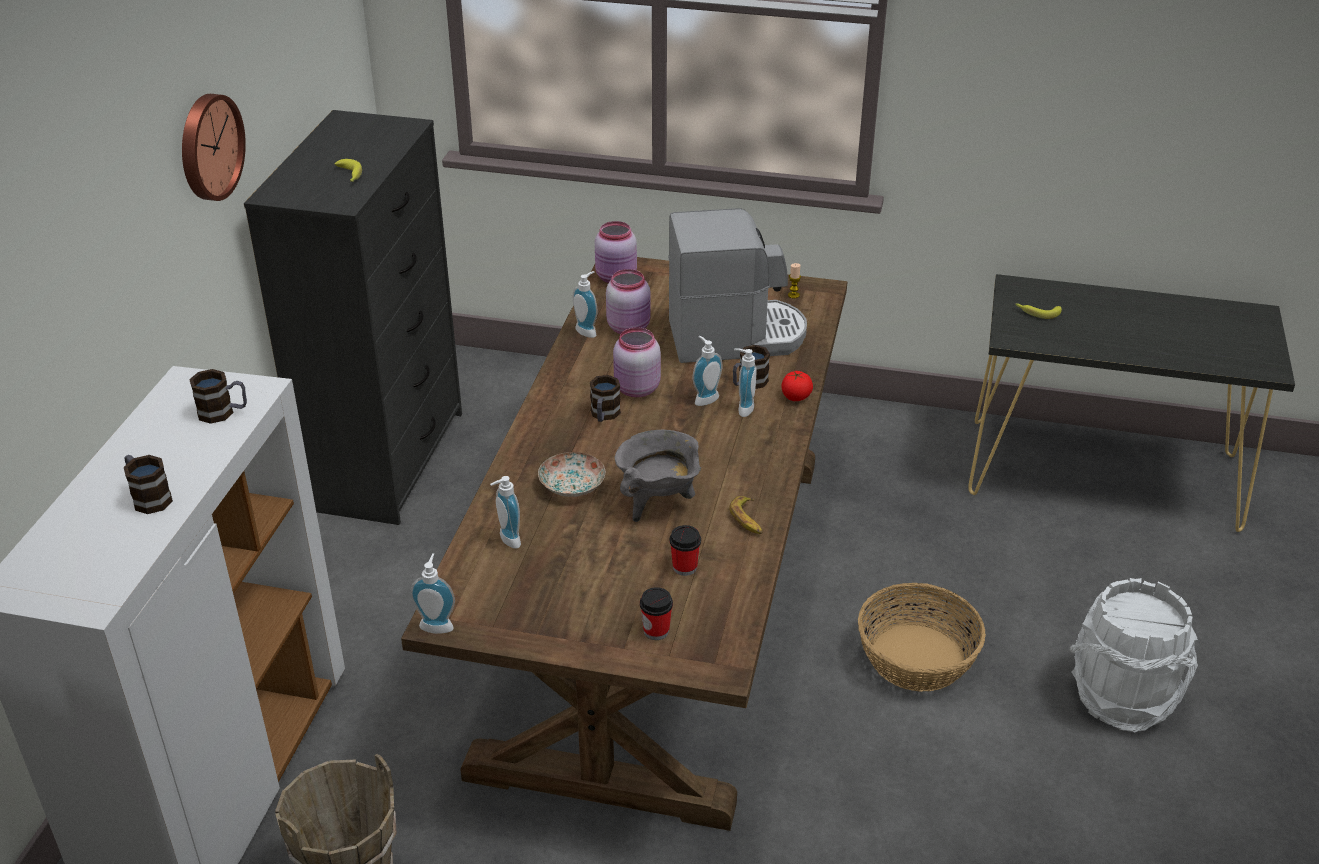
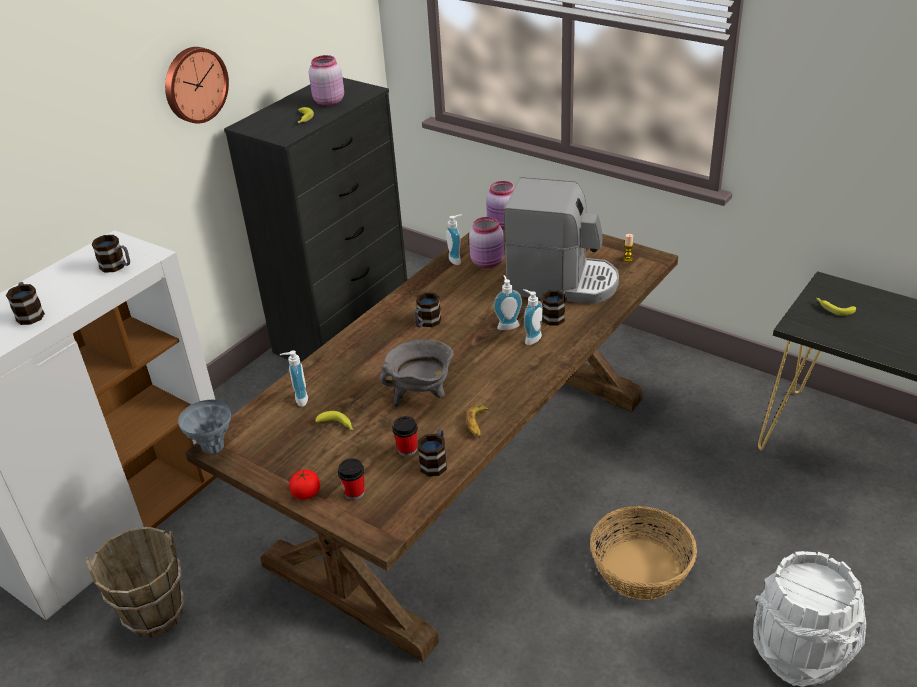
camera: 25 degrees right, 0 degrees up
(437, 624) = (213, 448): soap dispenser -> grey vase
(573, 485) = (370, 369): plate -> none
(579, 560) = (337, 426): none -> banana
(636, 389) = (462, 308): pink jar -> pink jar (328, 101)
(728, 573) = (435, 462): none -> mug
(796, 397) = (577, 337): tomato -> tomato (306, 493)

